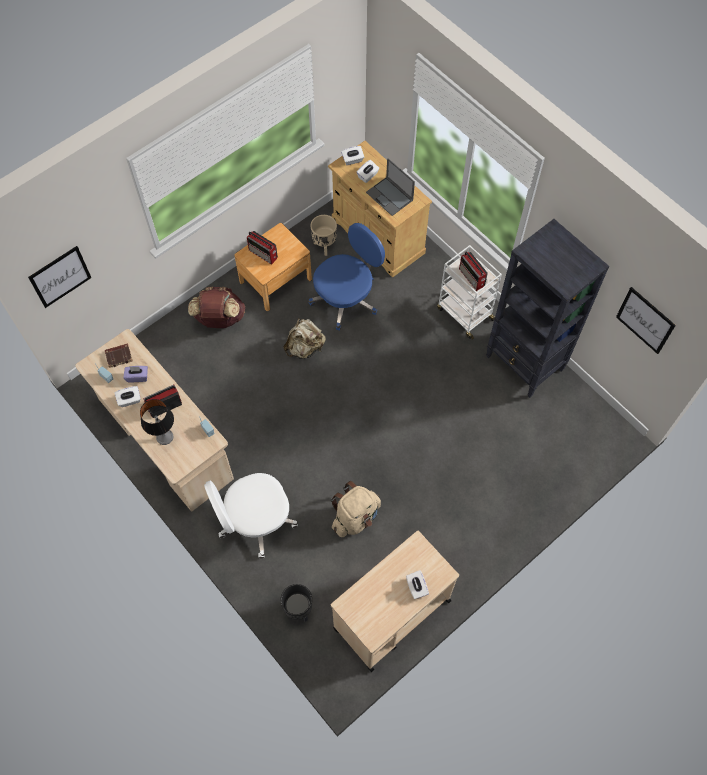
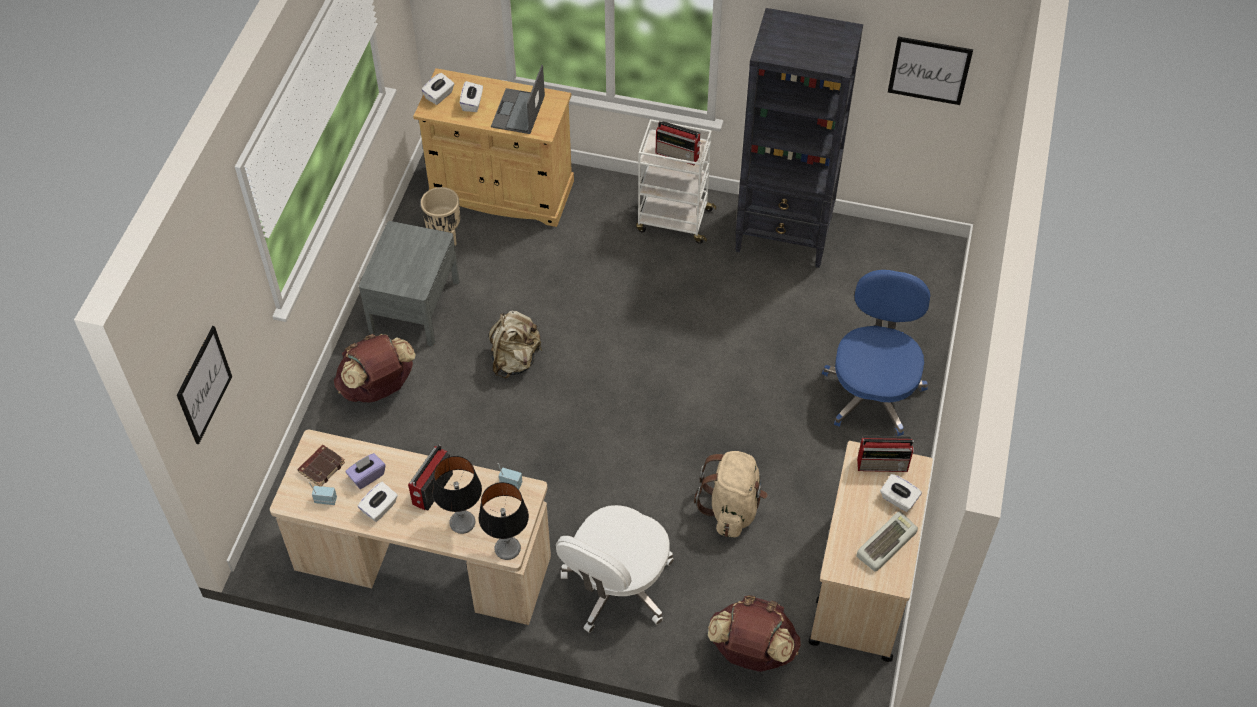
camera: 35 degrees left, 10 degrees down
(176, 468) = (507, 548): none -> table lamp
(263, 254) = (397, 266): radio -> radio (883, 464)
(275, 280) = (414, 306): brown nightstand -> grey nightstand
(298, 610) = (751, 651): black planter -> brown backpack
(346, 298) = (520, 279): blue office chair -> blue office chair (872, 392)
(386, 609) = (885, 543): none -> keyboard
(390, 196) = (518, 112): laptop -> laptop turned 90 degrees clockwise

